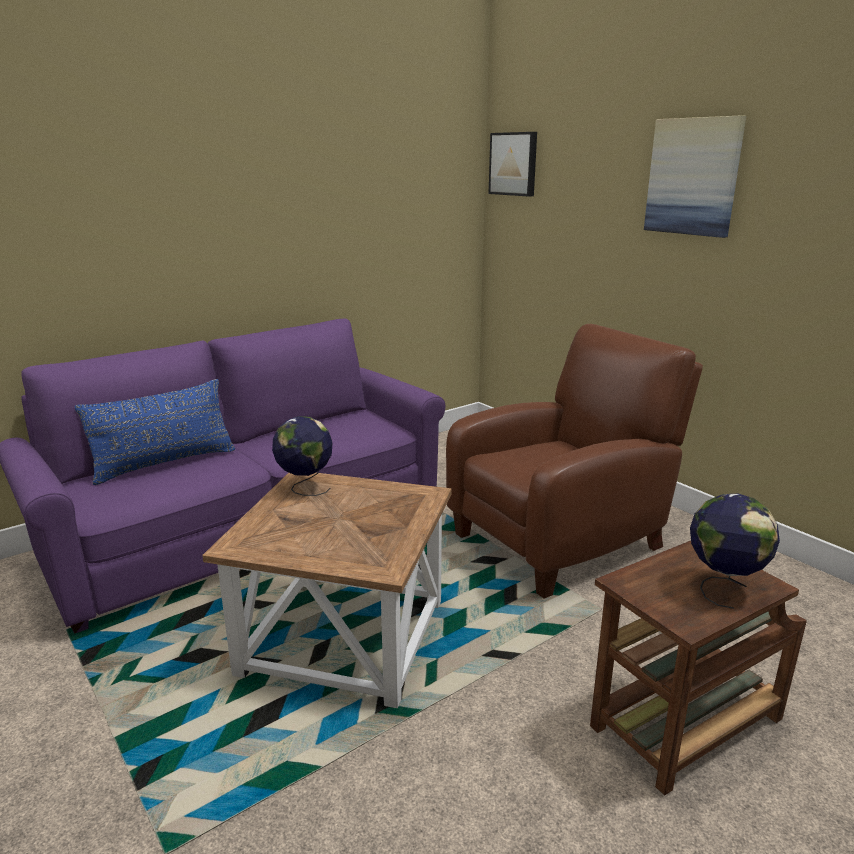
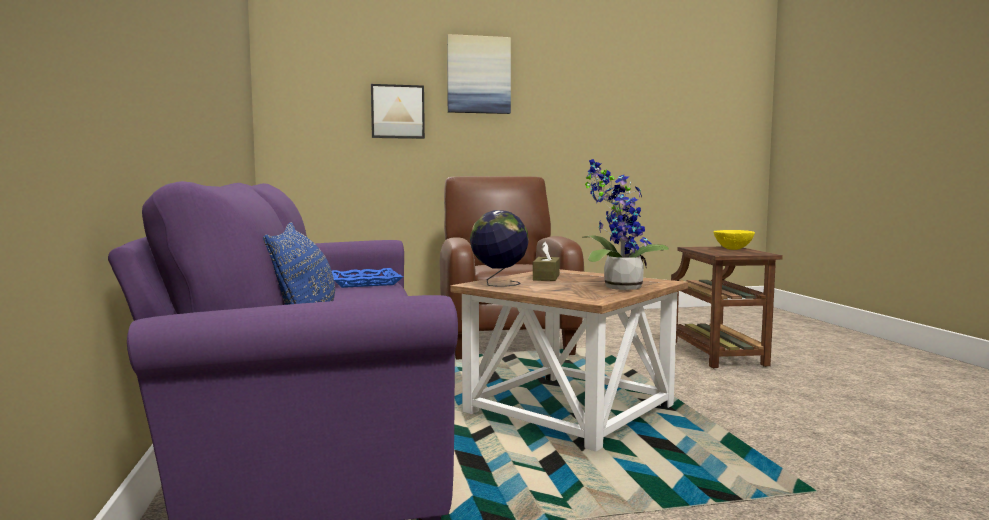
camera: 65 degrees left, 15 degrees down
(320, 547) = (618, 287): none -> potted plant
(367, 430) = (364, 283): none -> blue tray
(368, 499) = (546, 277): none -> brown tissue box
(514, 164) = (295, 61): picture -> picture (397, 112)
(723, 587) = (732, 249): globe -> yellow bowl

